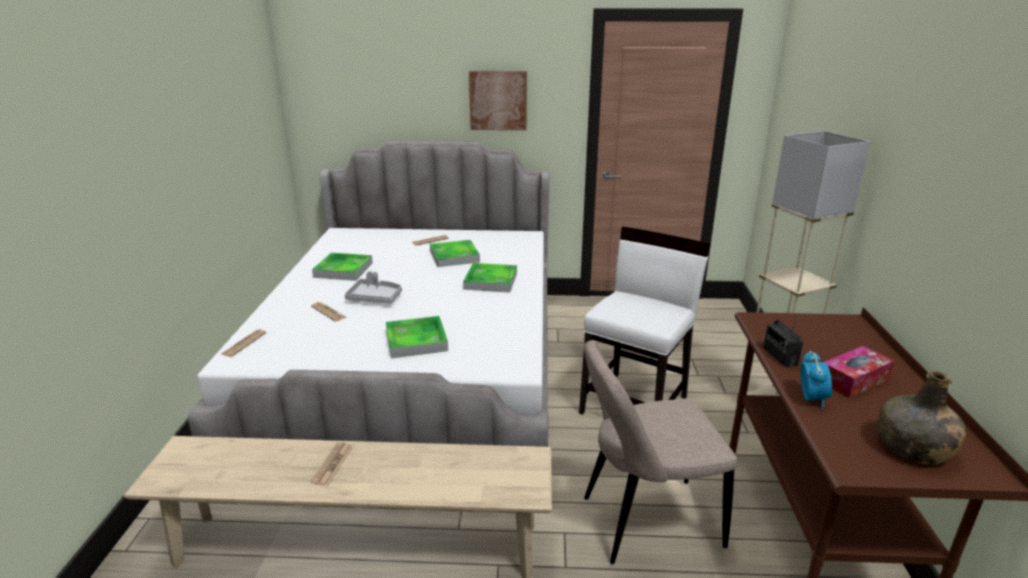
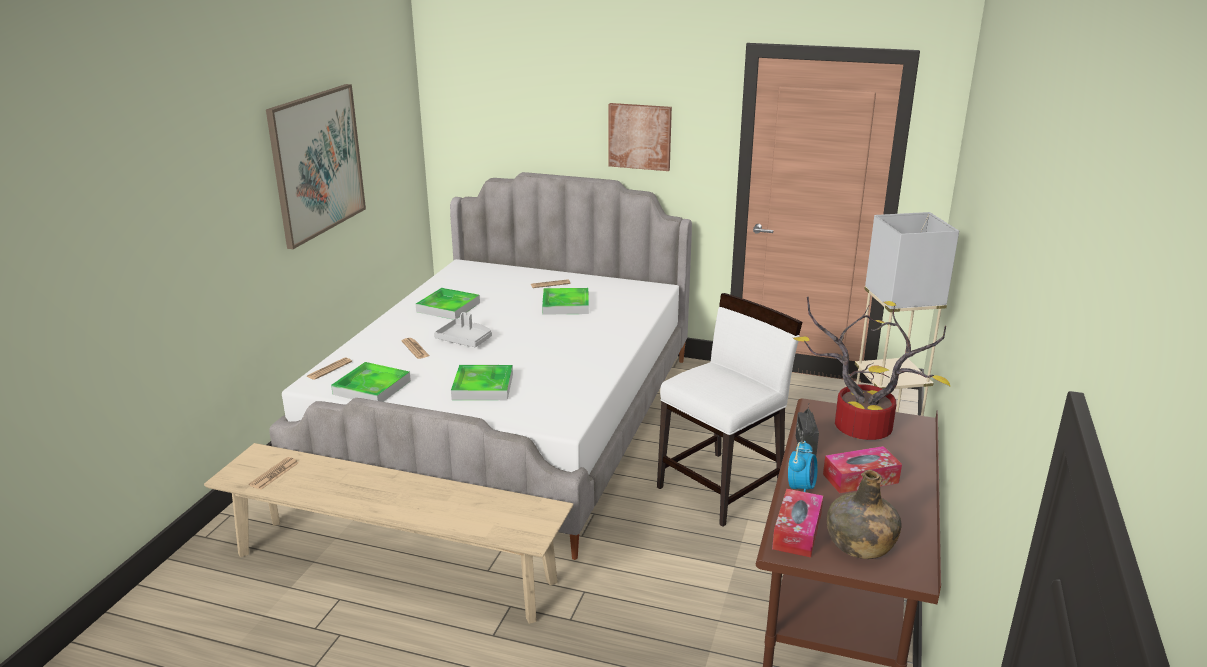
camera: 15 degrees right, 0 degrees up
(198, 132) = (317, 163): none -> picture
(332, 464) = (374, 487): newspaper -> newspaper (274, 474)
(491, 281) = (588, 335): tray -> tray (372, 387)
(644, 522) = (667, 597): beige chair -> none
(809, 333) = (857, 429): none -> potted plant
(847, 446) = (797, 531): none -> tissue box

